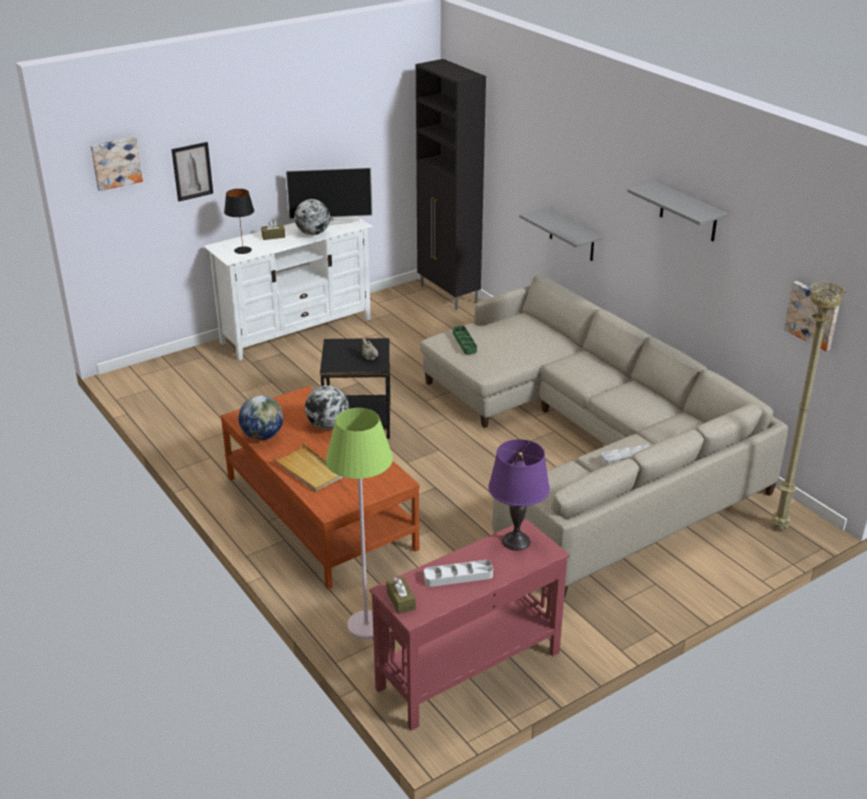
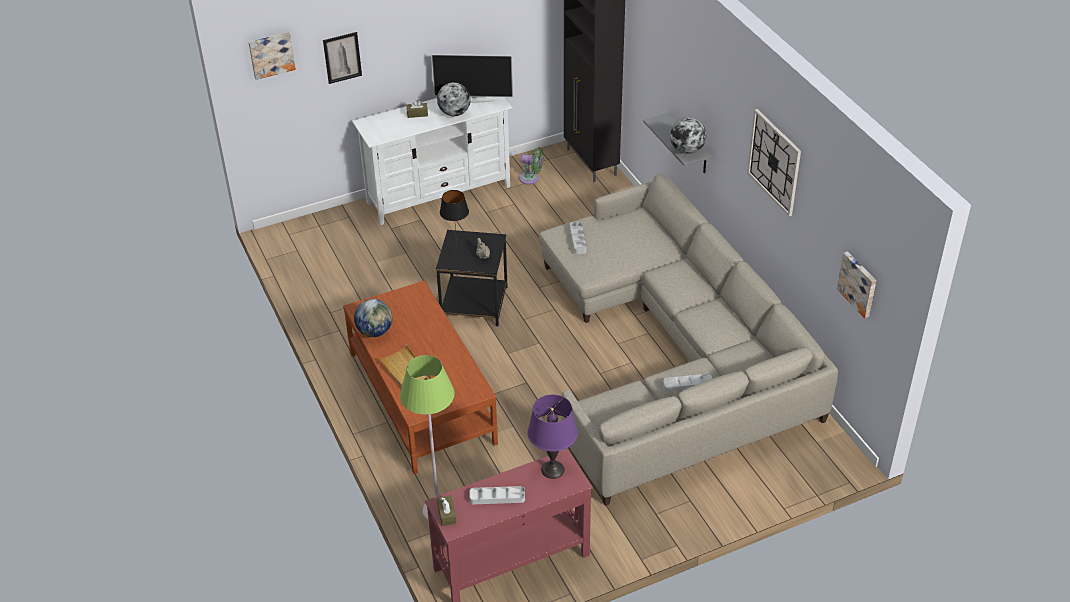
camera: 10 degrees right, 10 degrees up
(243, 250) = (386, 129): black table lamp -> black table lamp (456, 244)
(327, 426) = (432, 326): globe -> globe (687, 150)
(390, 311) = (531, 178): none -> green fan
(464, 342) = (577, 239): green tray -> grey tray
(688, 212) = (774, 162): grey shelf -> wall clock
(778, 526) = (818, 456): beige floor lamp -> none

